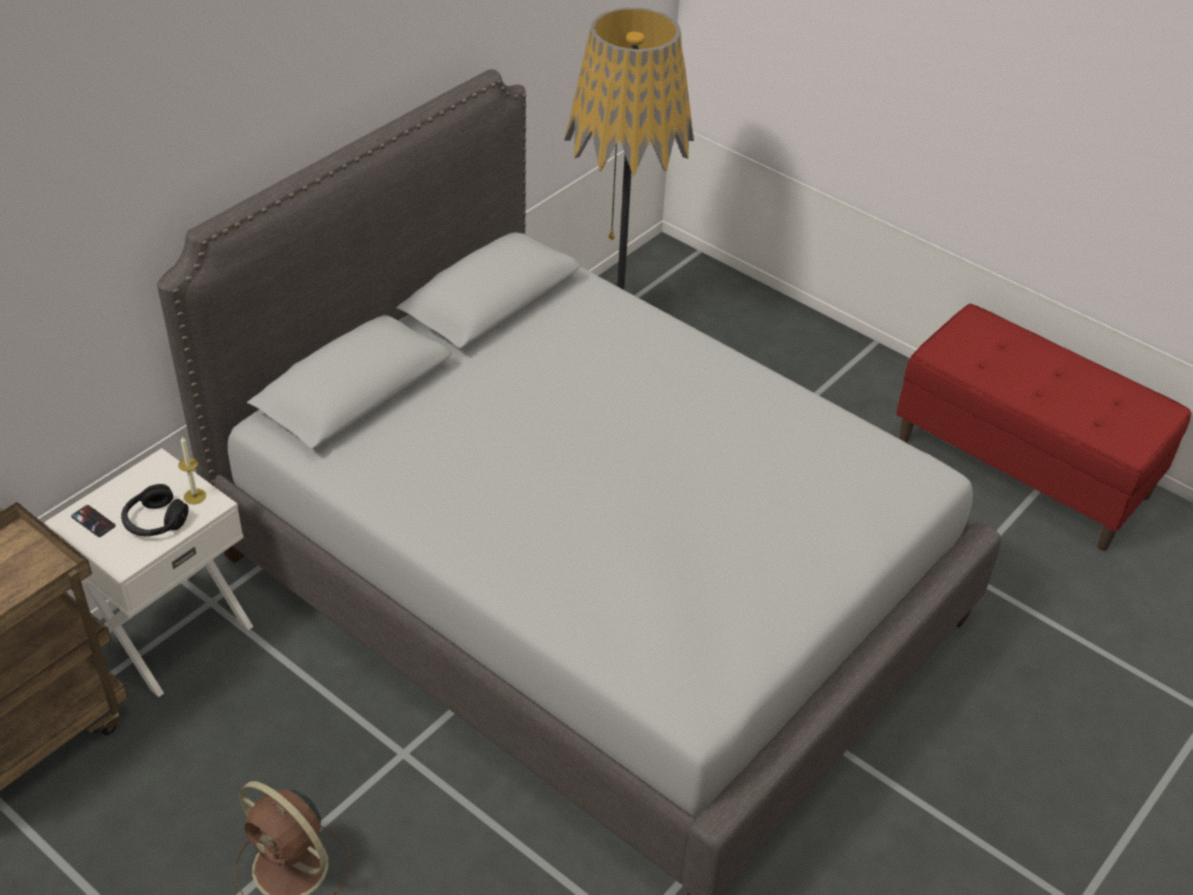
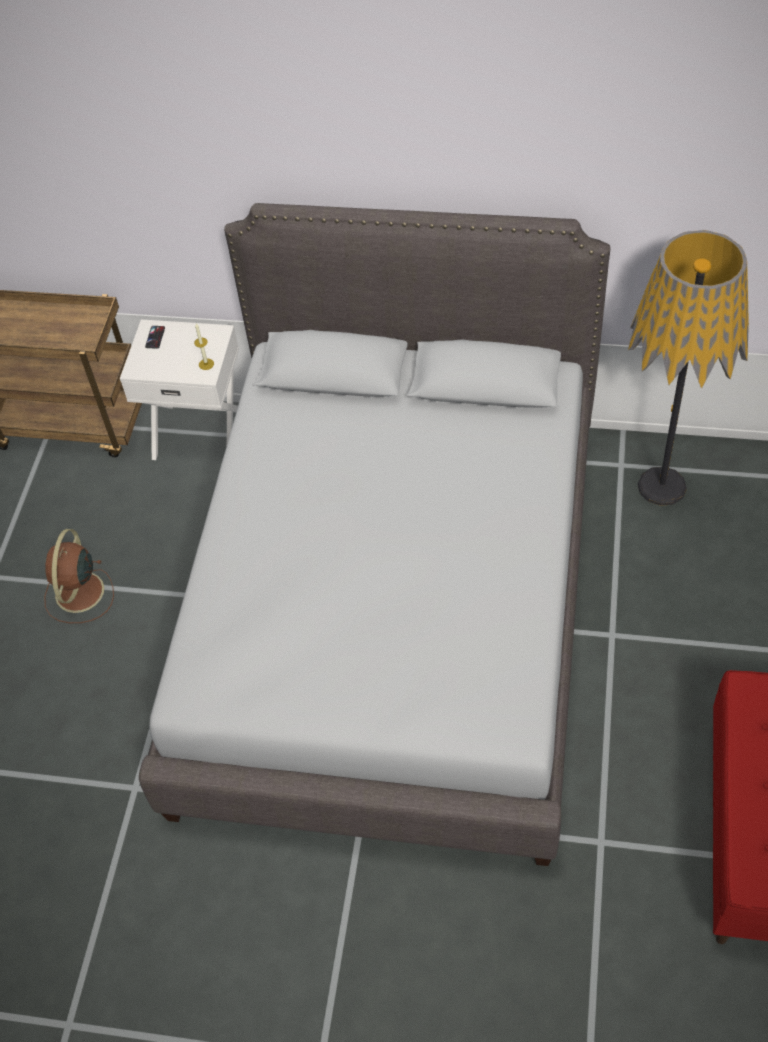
camera: 65 degrees right, 10 degrees up
(154, 521) = (174, 361): black headphones -> none

